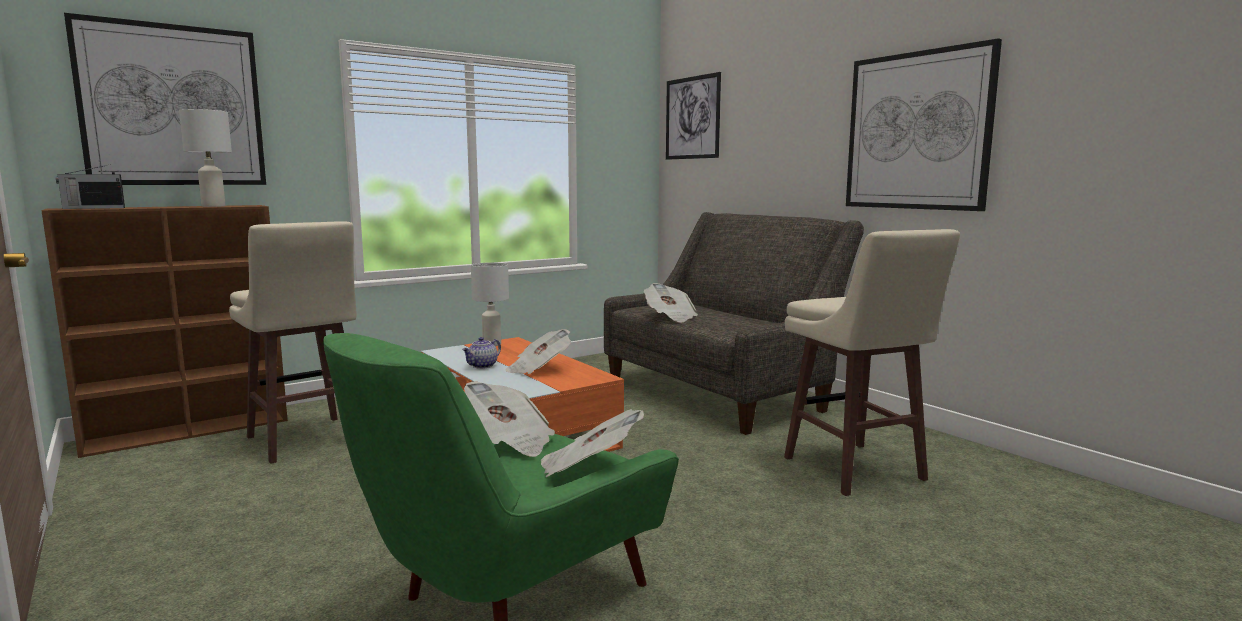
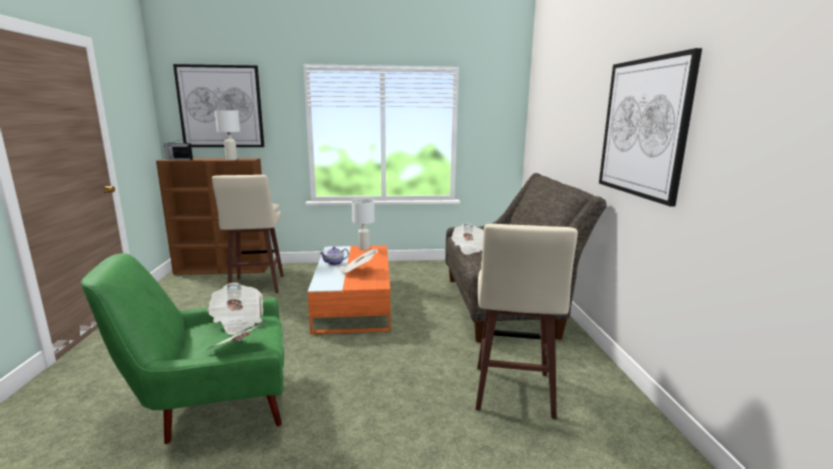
camera: 30 degrees right, 5 degrees up
(692, 118) = (540, 102): picture -> none

